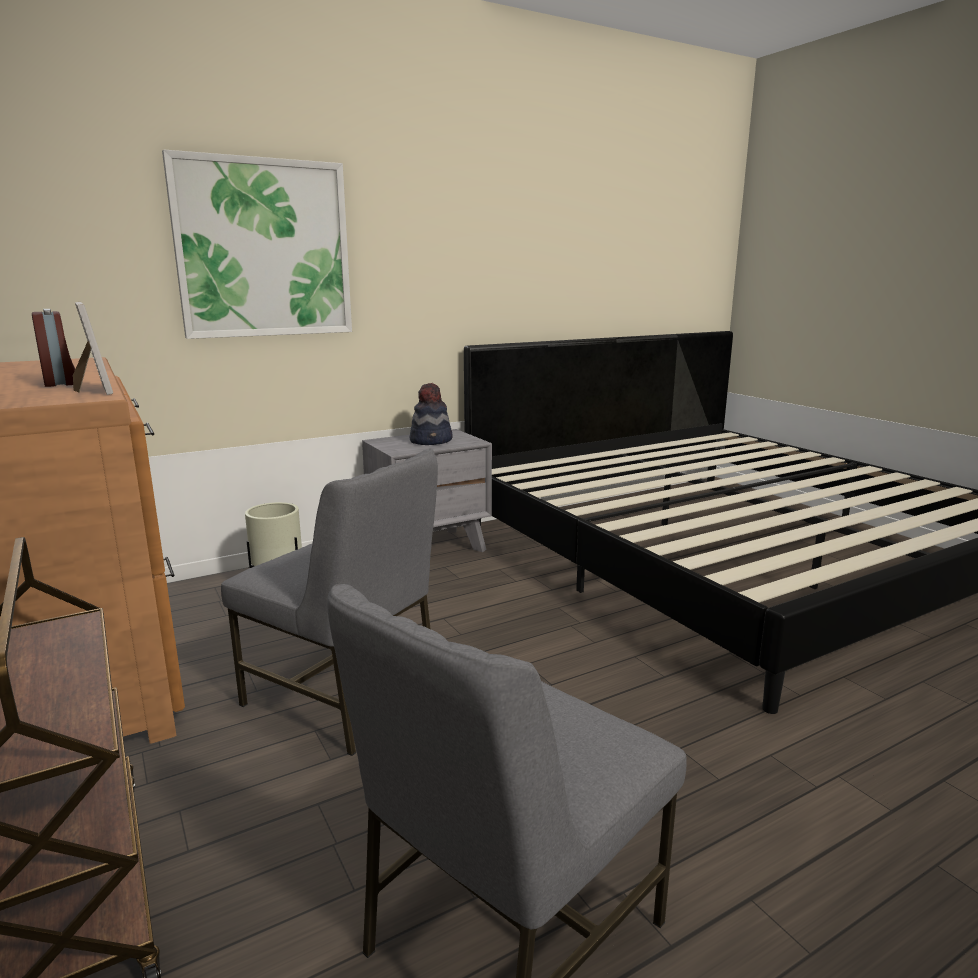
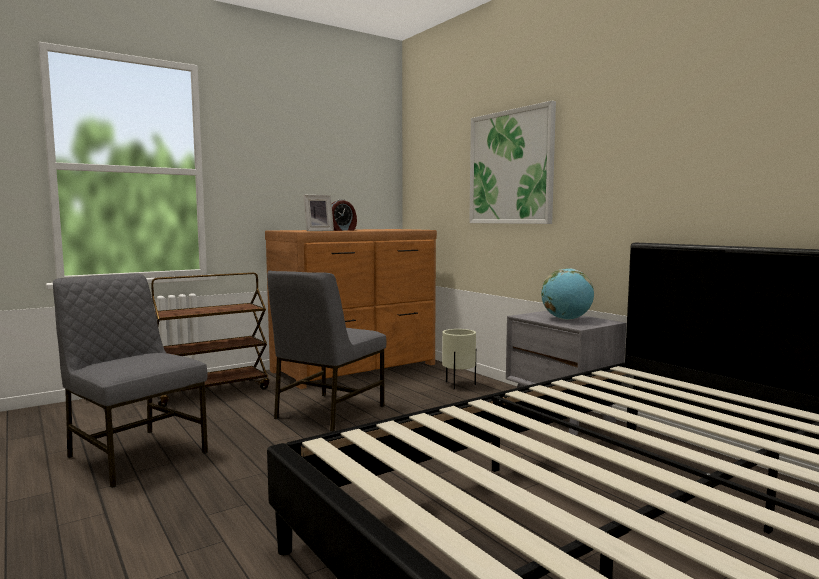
camera: 85 degrees right, 10 degrees down
(431, 441) = (566, 319): hat -> globe

